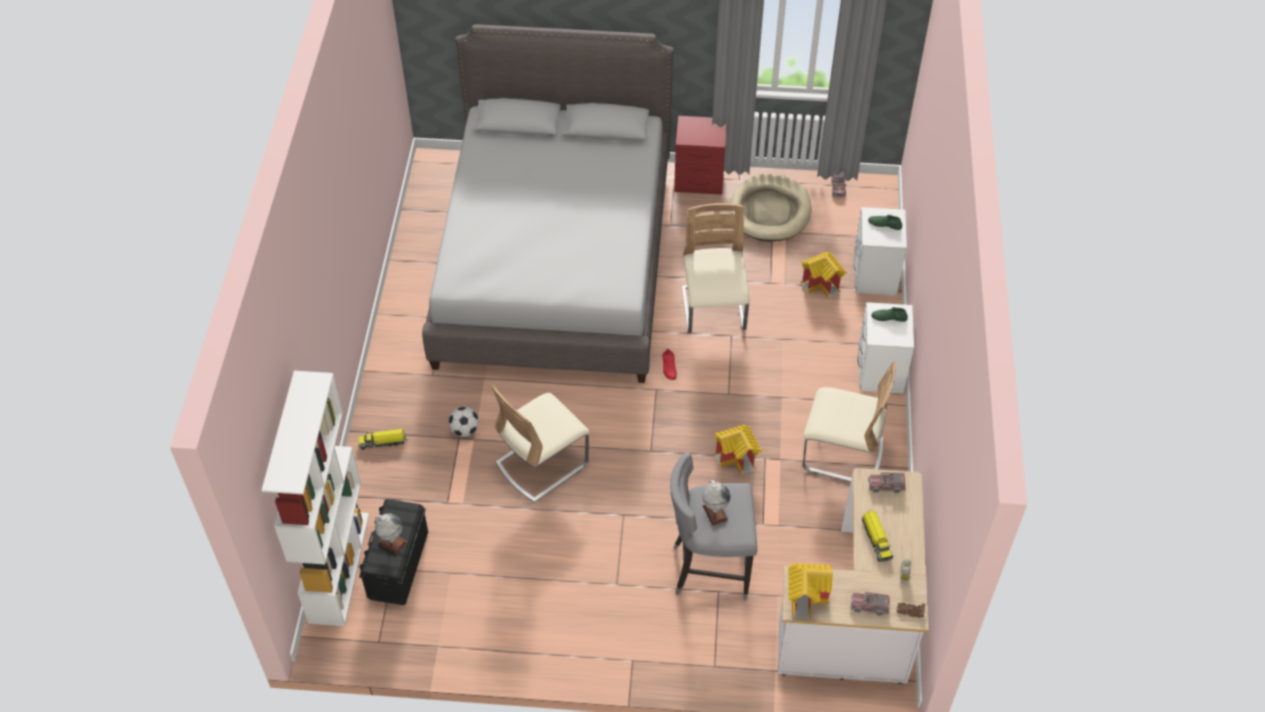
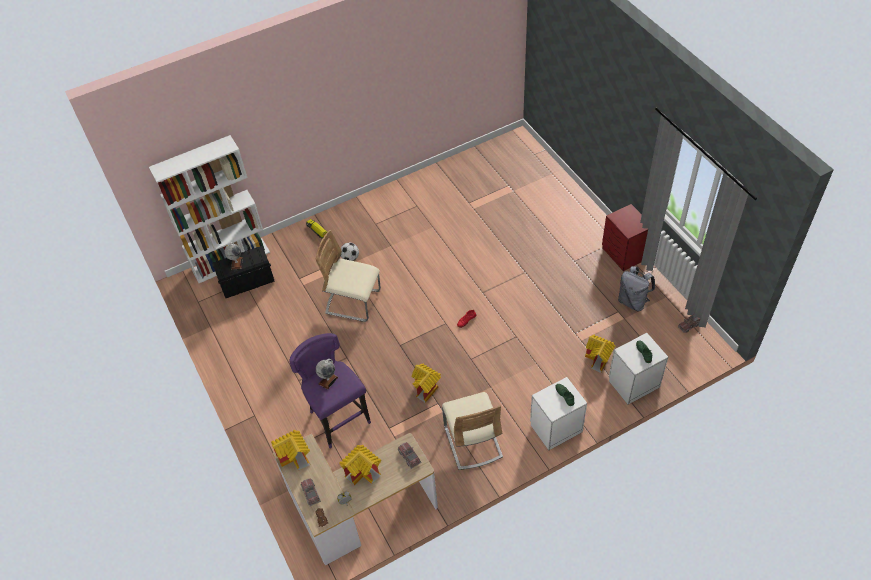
camera: 60 degrees right, 0 degrees up
(555, 262) = (497, 227): grey bed -> none
(709, 569) = (338, 418): grey stool -> purple stool
(713, 310) = (528, 317): beige chair -> none
(770, 211) = (633, 301): beige dog bed -> grey backpack
(876, 539) = (364, 472): toy truck -> toy house

